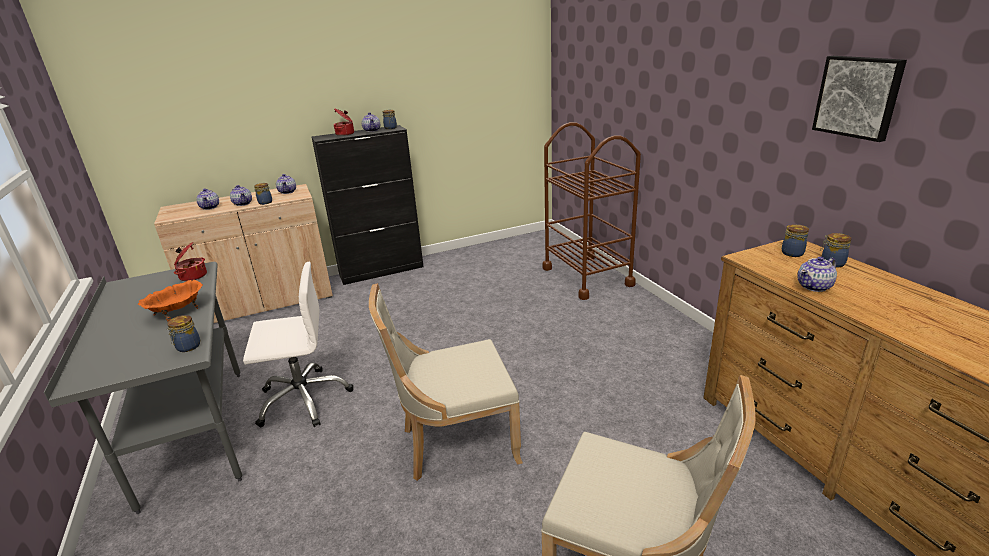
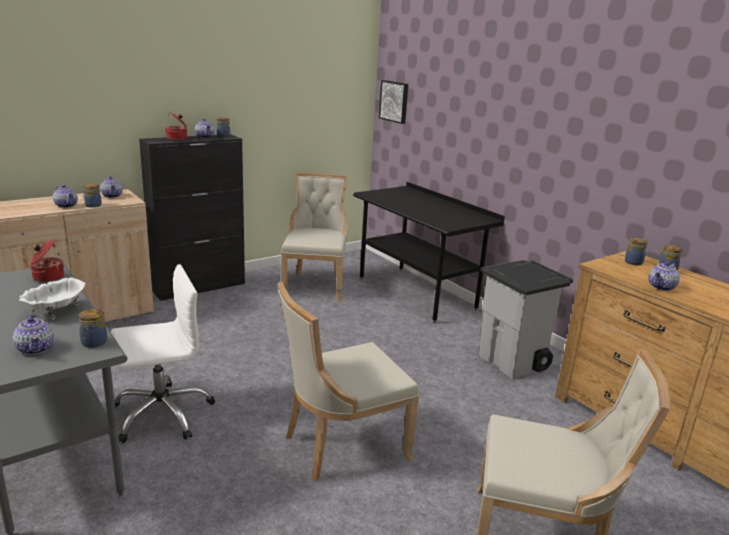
camera: 15 degrees left, 5 degrees down
(178, 311) = (56, 311): orange bowl -> white bowl
(210, 207) = (27, 208): teapot -> teapot (36, 348)
(488, 268) = (315, 285): none -> beige chair
(587, 276) = (416, 294): brown cart -> black desk
(668, 355) = (513, 362): none -> grey trash can
(858, 97) = (682, 135): picture -> picture (394, 101)

